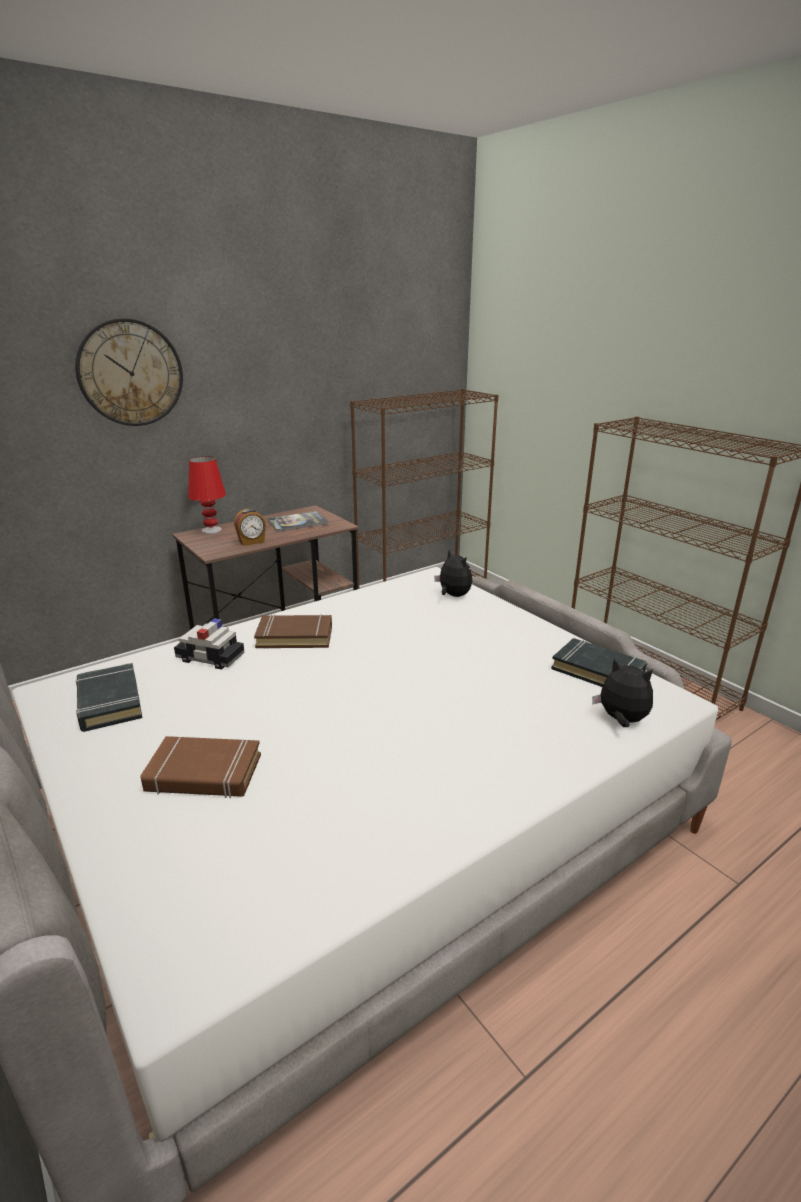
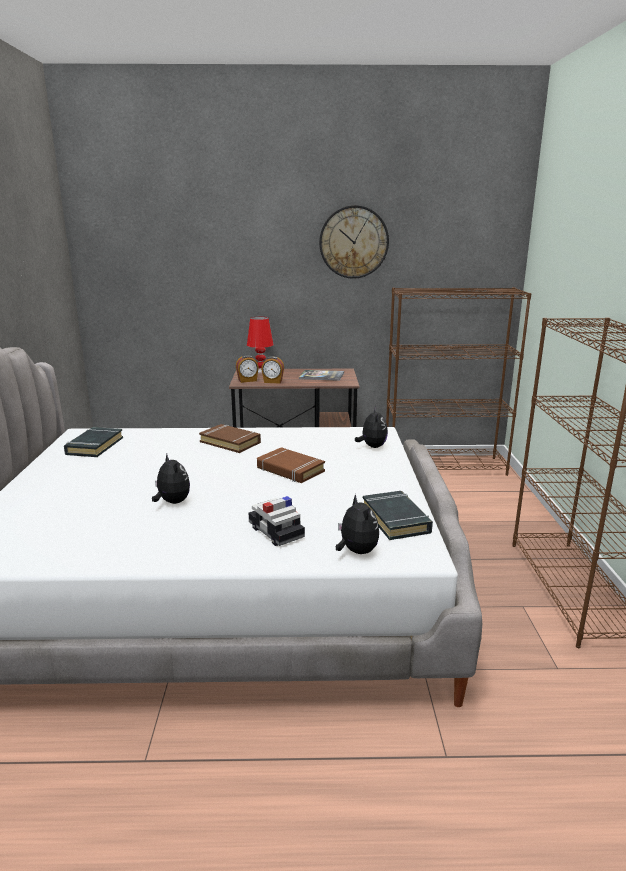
camera: 35 degrees right, 5 degrees down
(130, 373) = (222, 254): wall clock -> wall clock (353, 242)
(203, 774) = (84, 489): brown book -> brown book (290, 470)
(210, 658) = (170, 440): toy car -> toy car (276, 532)
(216, 547) = (247, 380): none -> alarm clock
(354, 742) = (172, 502): none -> plush toy

